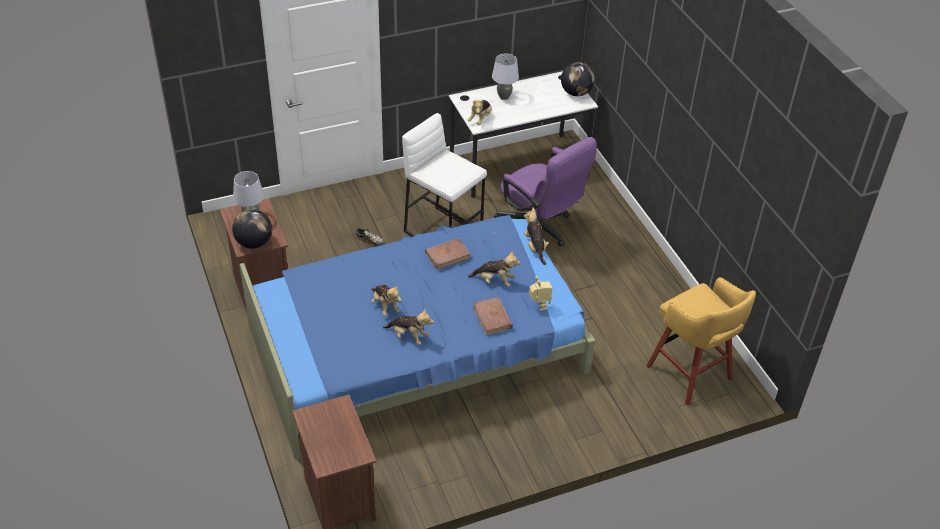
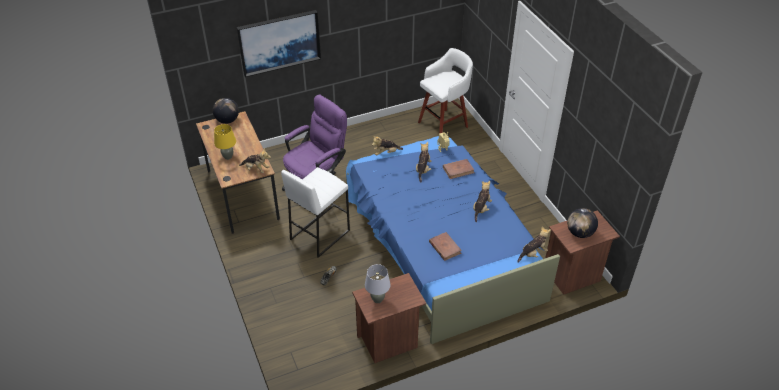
camera: 90 degrees left, 0 degrees up
(254, 243) = (408, 293): globe -> globe (580, 233)
(385, 306) = (454, 222): plush toy -> plush toy (533, 253)
(448, 255) = (401, 192): brown book -> brown book (444, 247)
(504, 97) = (228, 157): grey table lamp -> yellow table lamp
(518, 165) = (242, 194): white desk -> brown desk
(650, 66) = (279, 42): none -> picture
(690, 374) = (444, 124): yellow stool -> white stool

